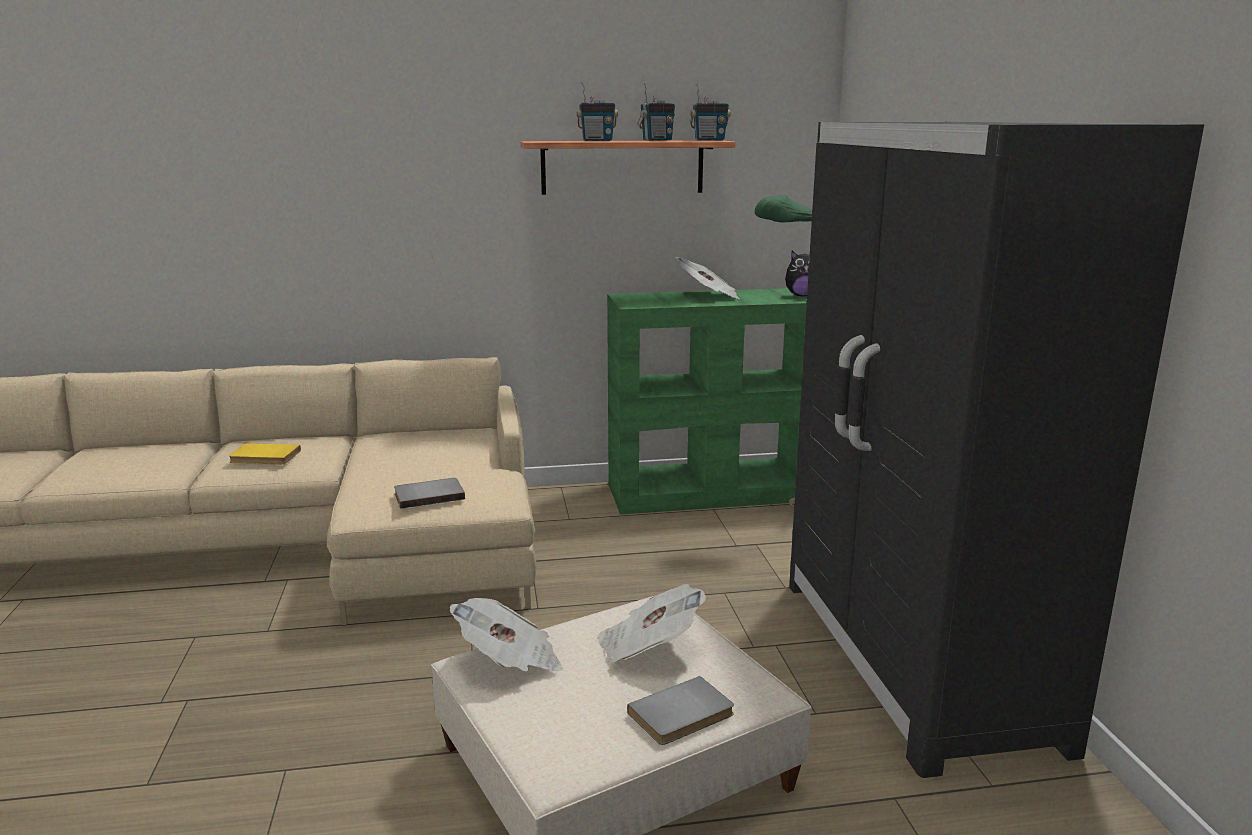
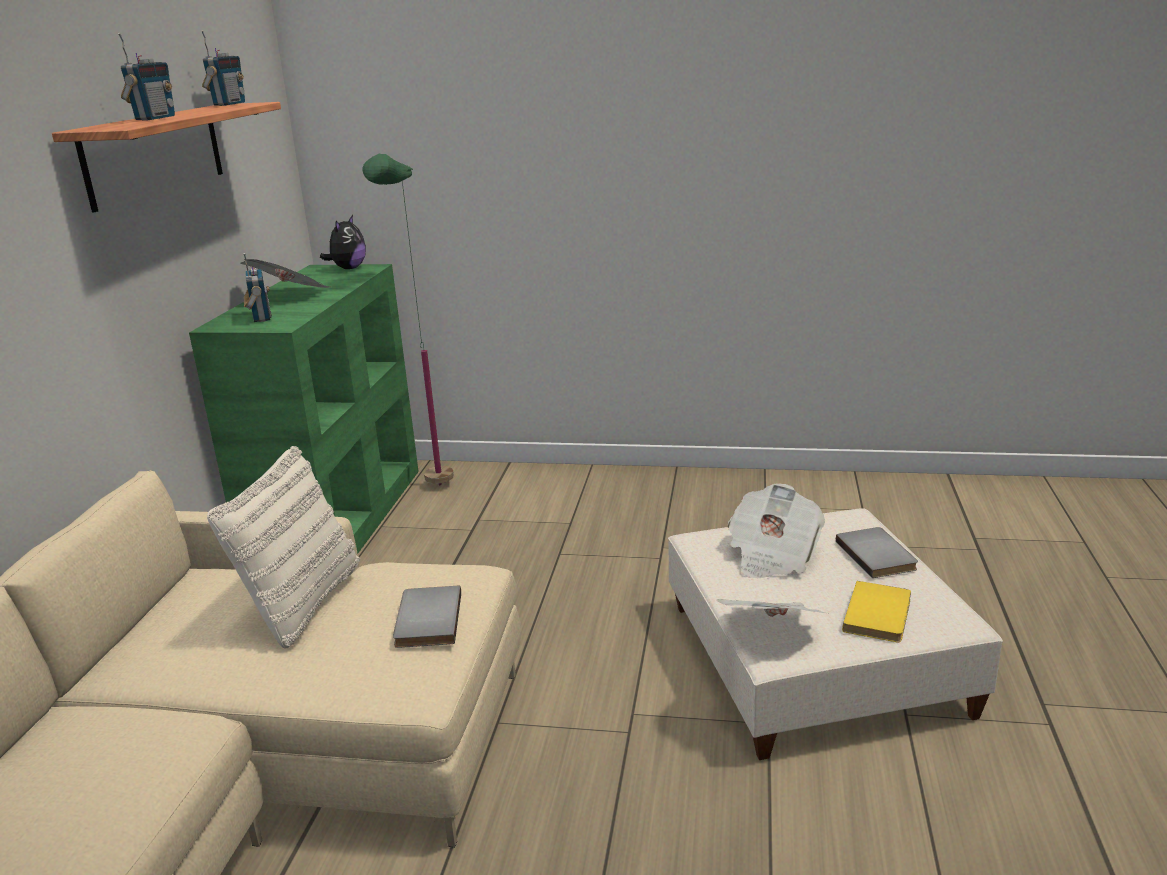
camera: 70 degrees left, 5 degrees up
(264, 457) = (104, 787): yellow book -> yellow book (880, 615)
(443, 460) = (302, 605): none -> beige pillow
(656, 140) = (193, 110): radio -> radio (260, 318)
(911, 660) = (710, 498): black cabinet -> none

